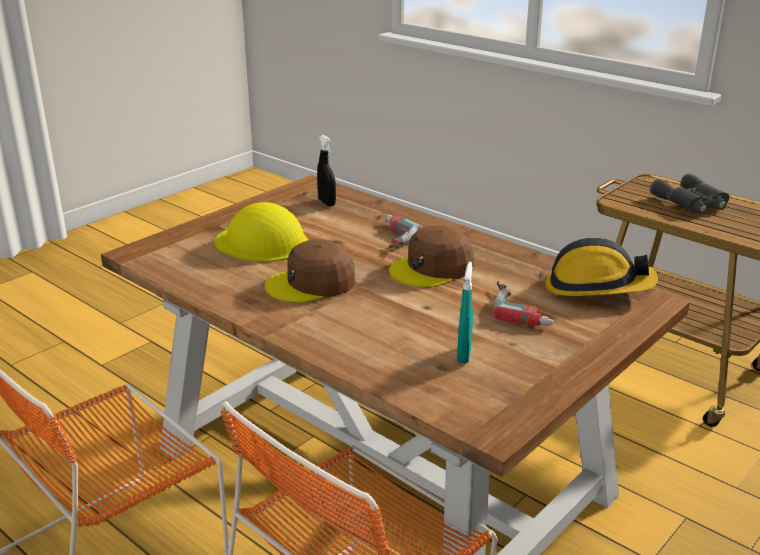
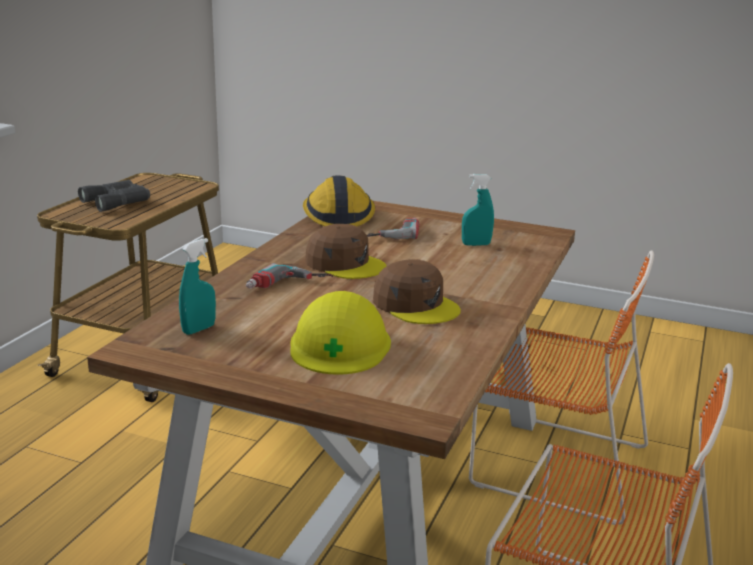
camera: 110 degrees left, 5 degrees down
(327, 203) = (199, 329): black spray bottle -> turquoise spray bottle

